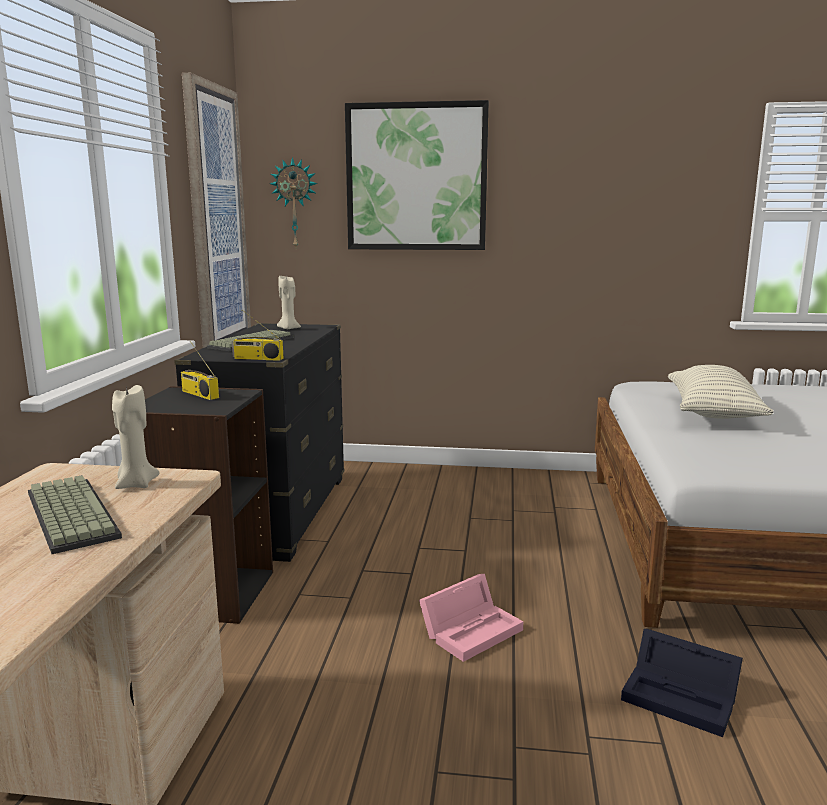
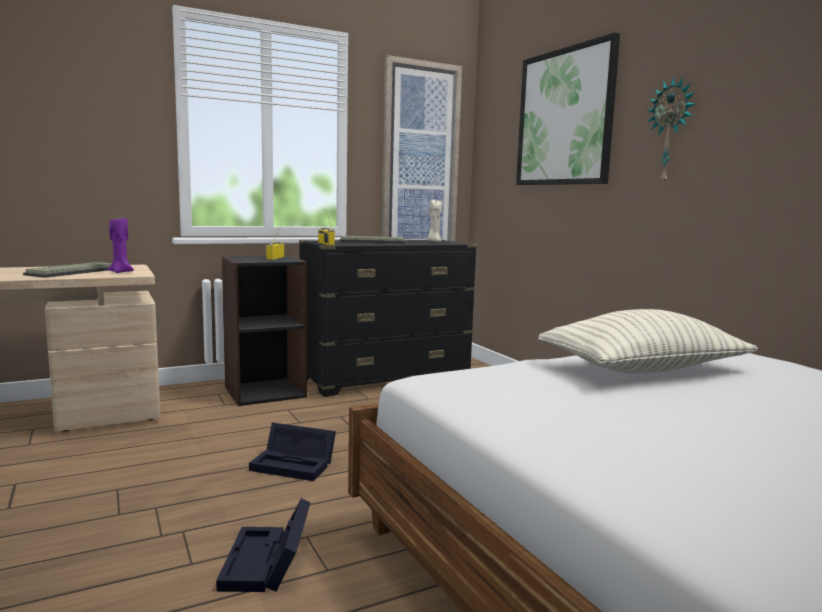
camera: 55 degrees right, 5 degrees down
(136, 484) = (121, 272): beige candle -> purple candle
(295, 204) = (495, 149): wall clock -> wall clock (671, 132)
(472, 629) = (295, 464): pink storage box -> black storage box

